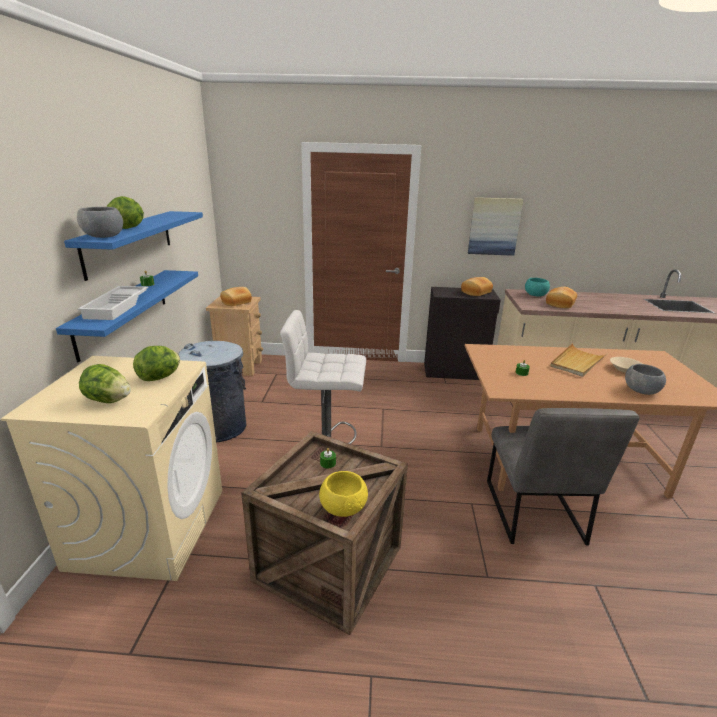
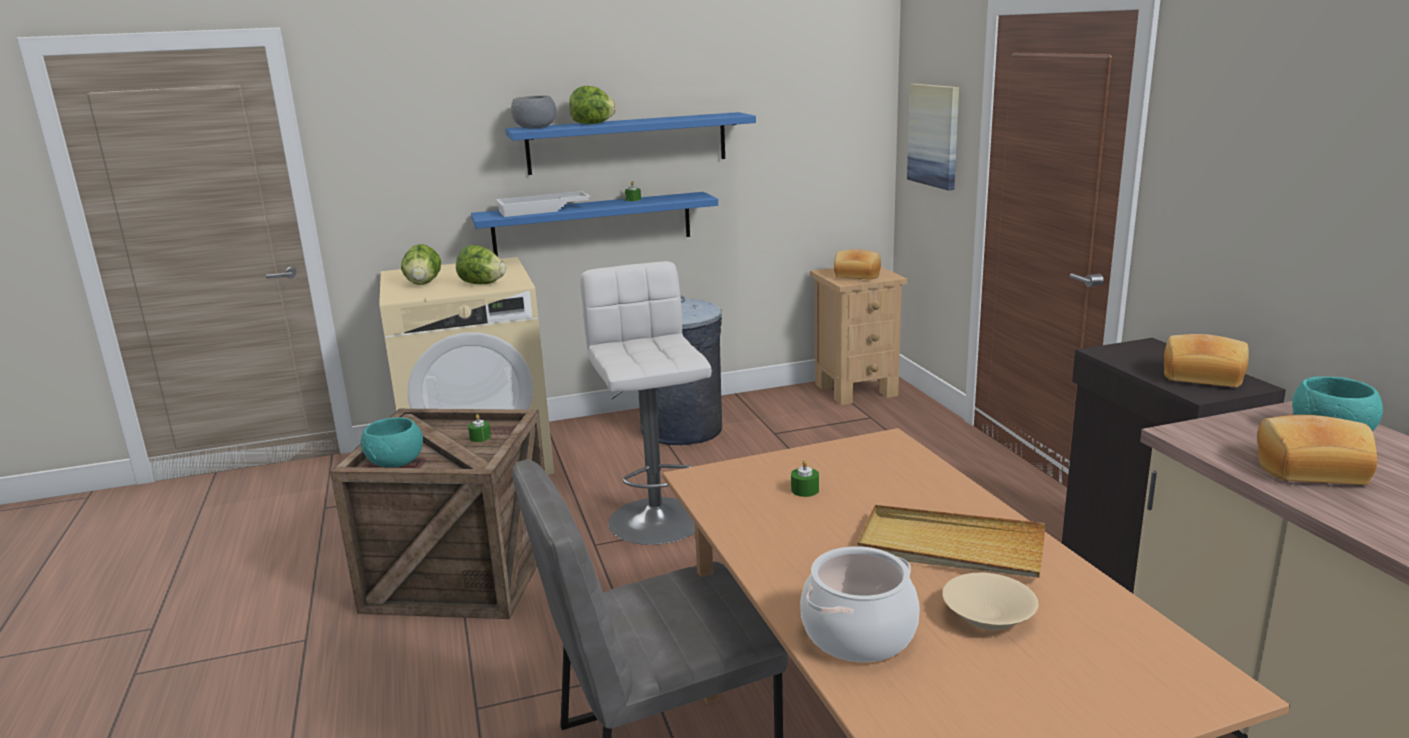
camera: 70 degrees right, 5 degrees down
(343, 508) = (395, 462): yellow bowl -> turquoise bowl
(494, 226) = (1301, 204): picture -> picture (934, 135)
(641, 390) = (858, 634): grey bowl -> cooking pot

